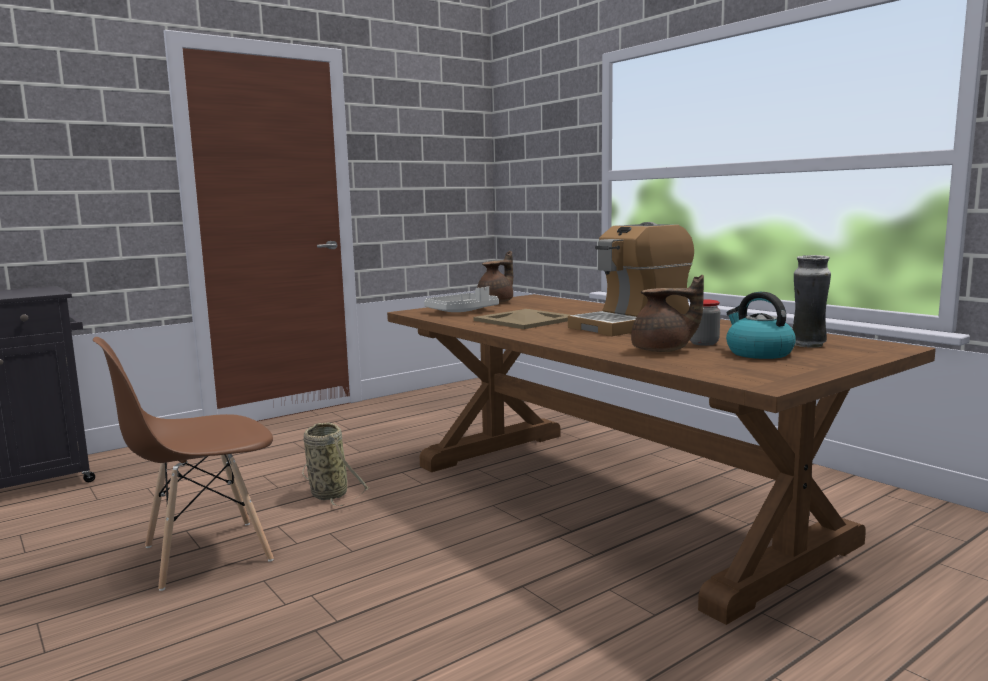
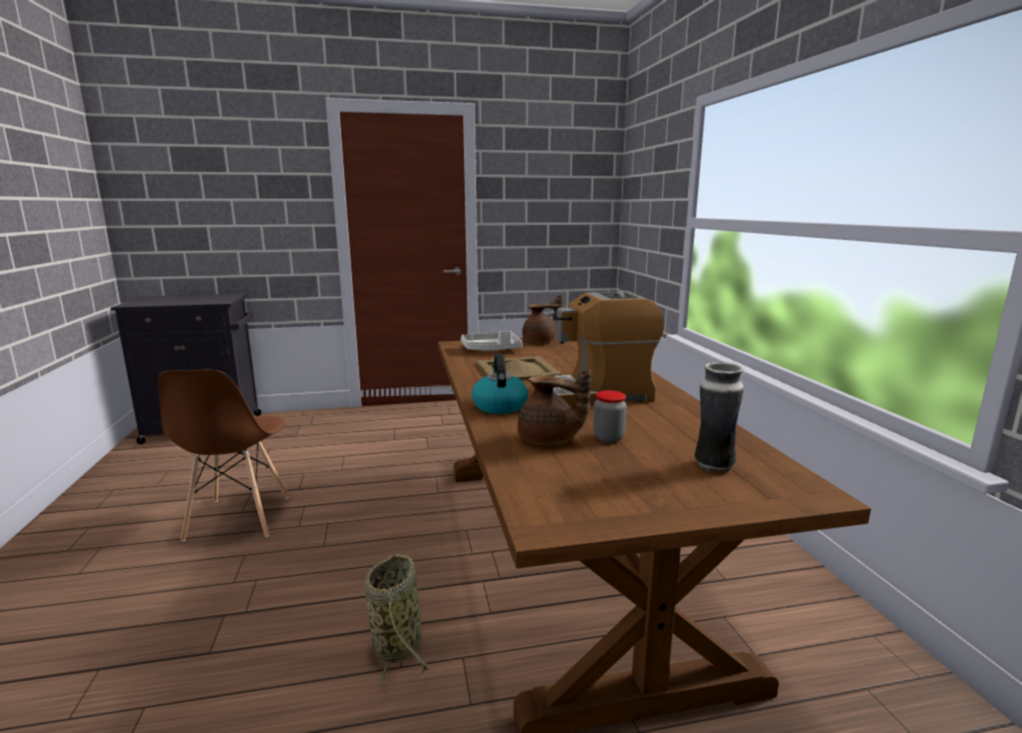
camera: 25 degrees right, 5 degrees up
(205, 554) = (238, 518): brown chair -> brown chair turned 90 degrees counterclockwise
(328, 493) = (365, 484): basket -> basket (398, 643)
(758, 353) = (633, 467): kettle -> kettle (499, 406)

